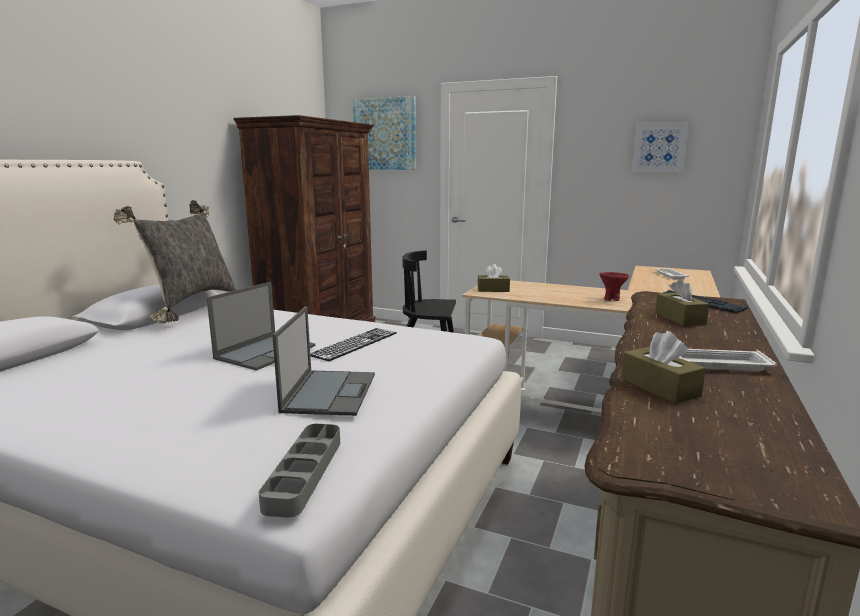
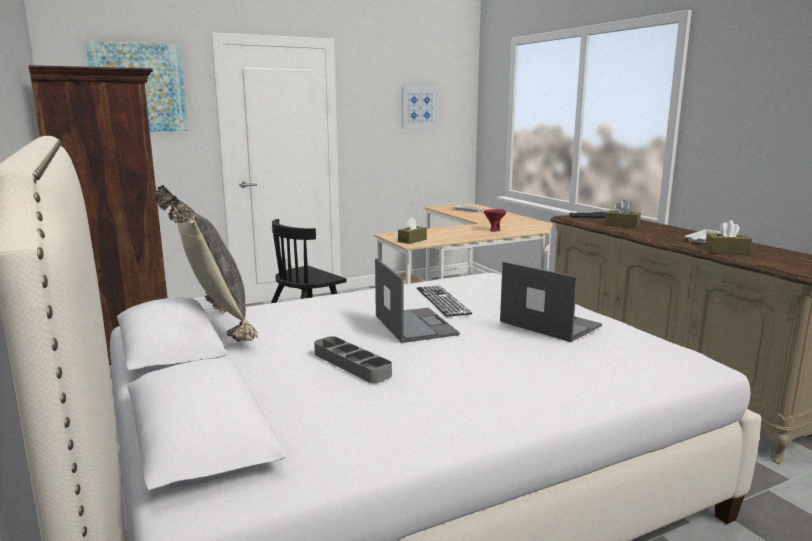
camera: 50 degrees left, 0 degrees up
(304, 473) = (672, 353): grey tray -> grey tray (351, 364)

